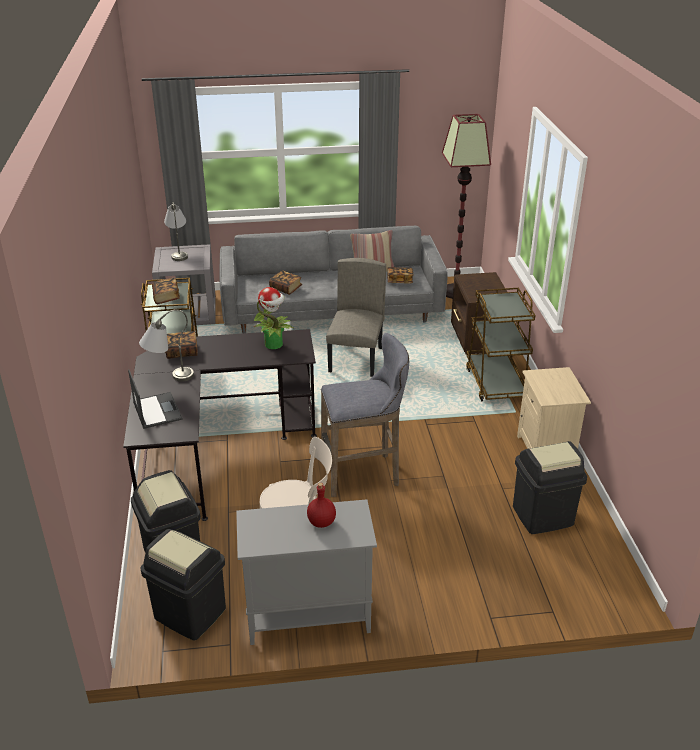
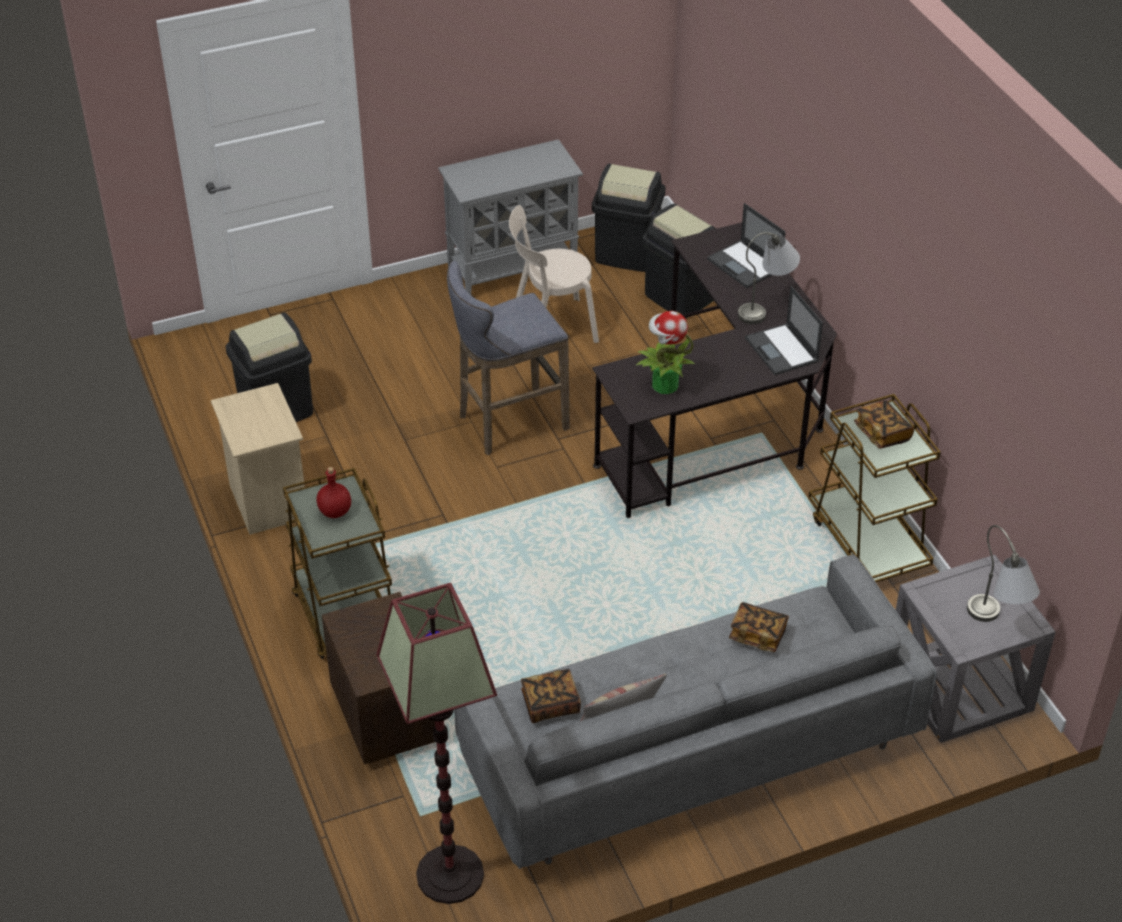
camera: 165 degrees right, 10 degrees up
(181, 352) = (782, 350): book -> laptop
(321, 522) = (497, 175): red bottle -> red bottle (335, 511)
(356, 360) = (590, 623): beige chair -> none

